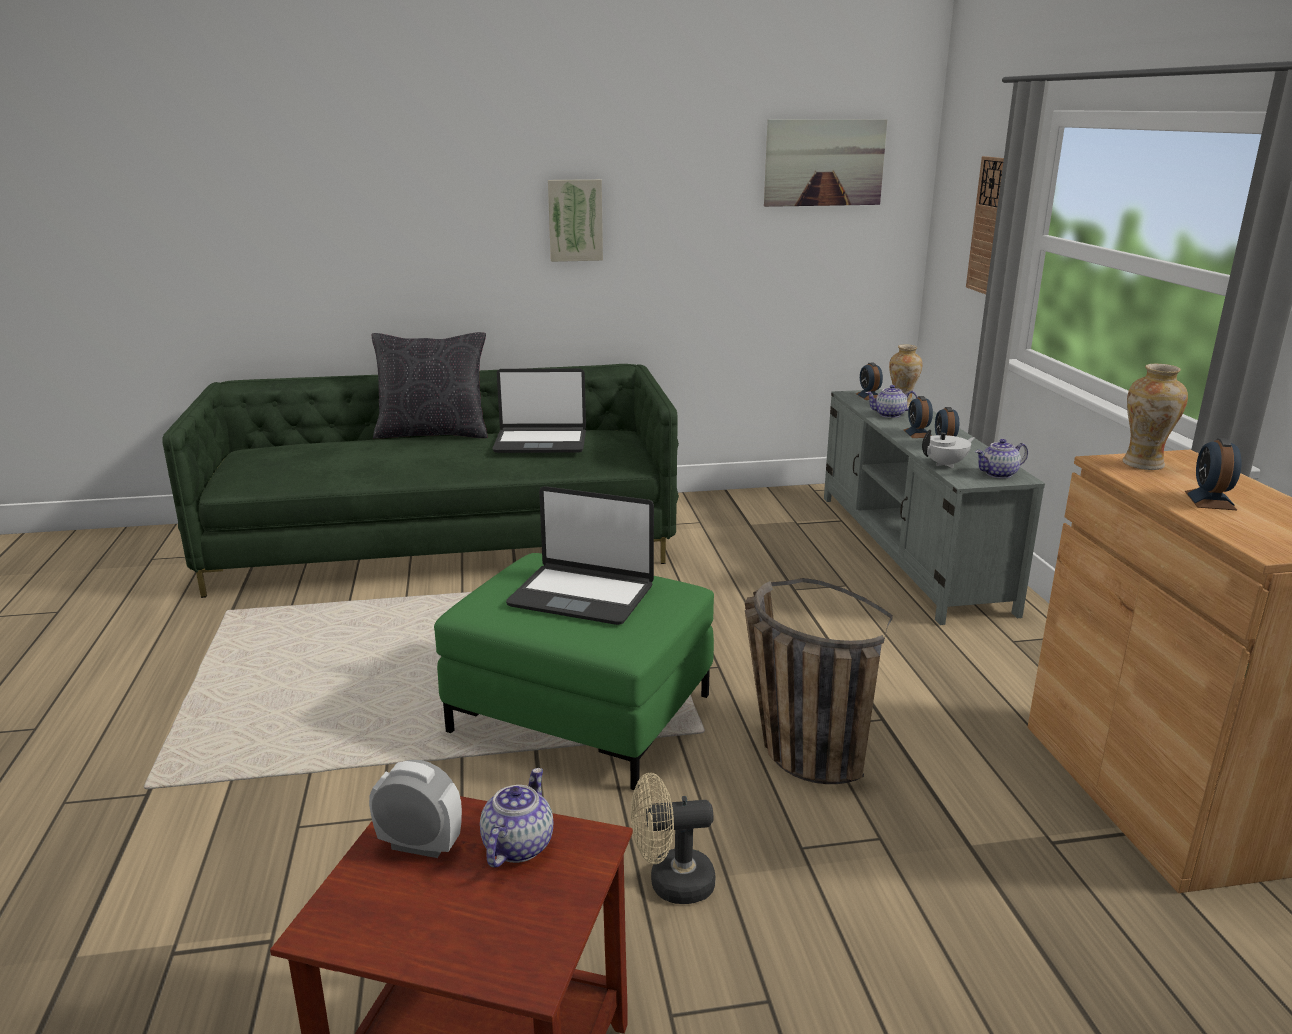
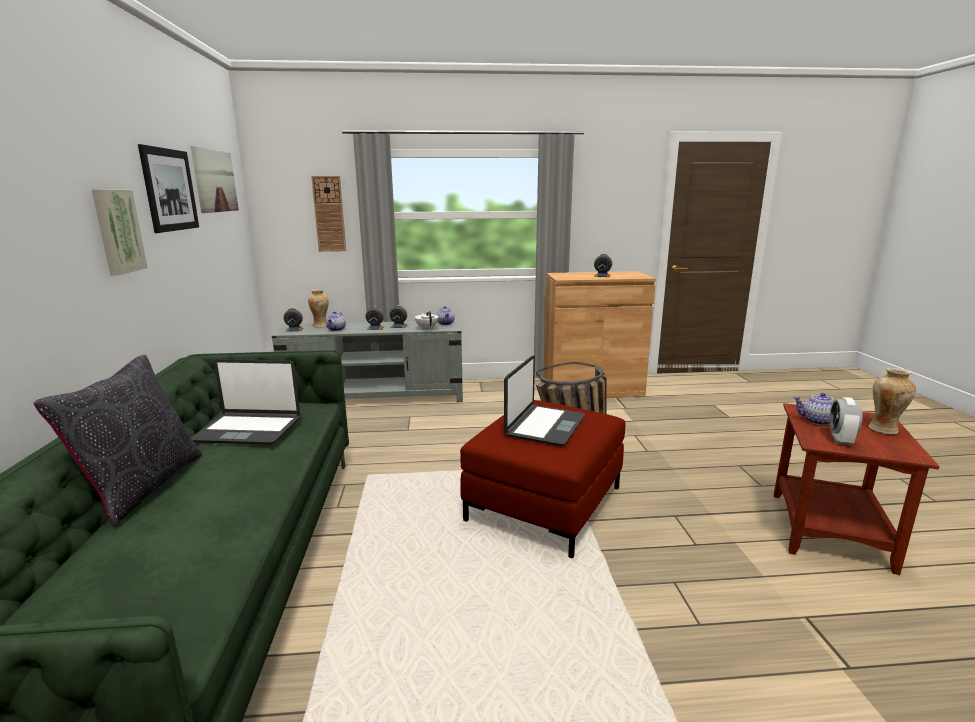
camera: 85 degrees left, 5 degrees down
(540, 442) = (249, 430): laptop -> laptop turned 90 degrees clockwise
(583, 713) = (544, 503): green ottoman -> red ottoman
(671, 883) = (685, 481): beige fan -> none
(694, 177) = (170, 190): none -> picture
(1143, 464) = (565, 276): vase -> vase (884, 430)

